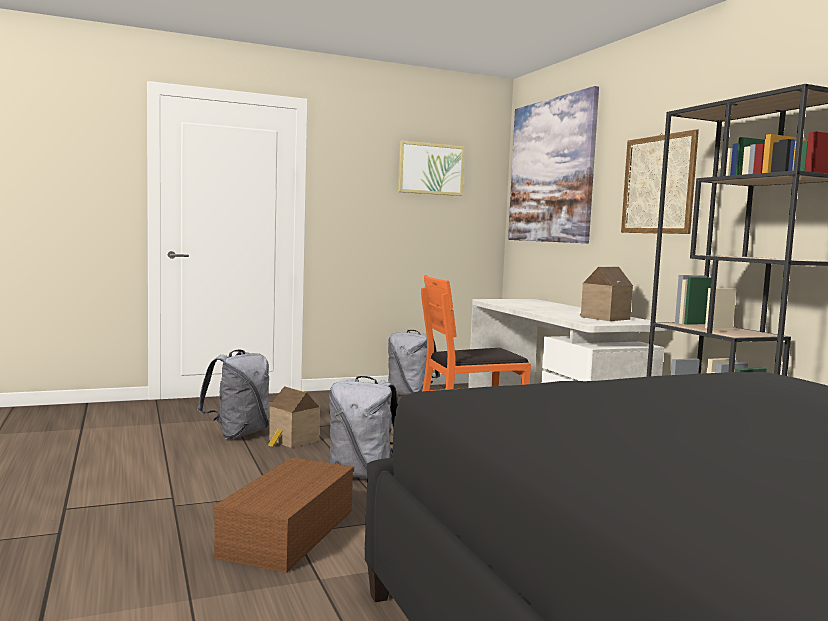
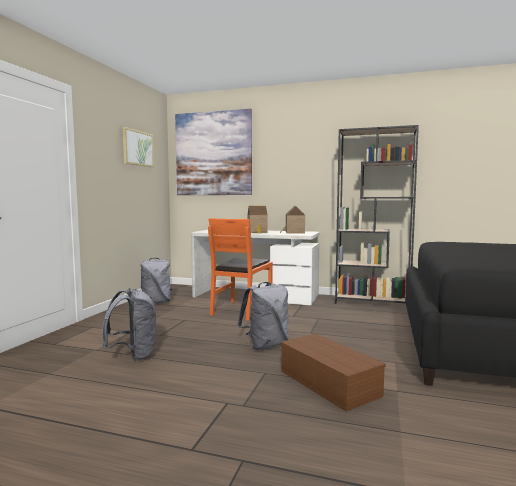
camera: 50 degrees left, 0 degrees up
(292, 441) = (178, 345): toy house -> toy house (257, 232)
(658, 183) = (302, 163): picture -> none

